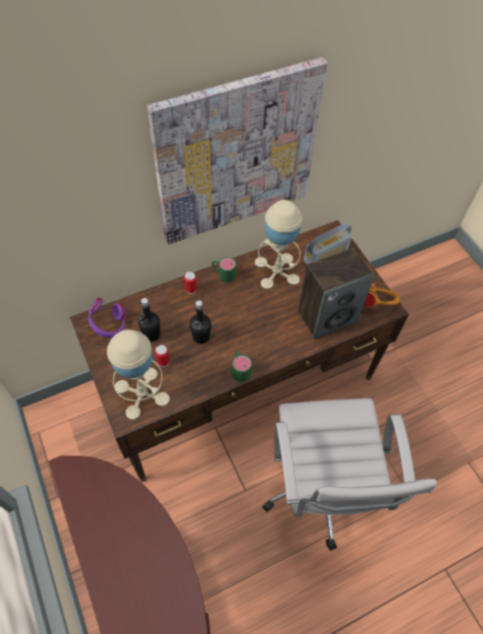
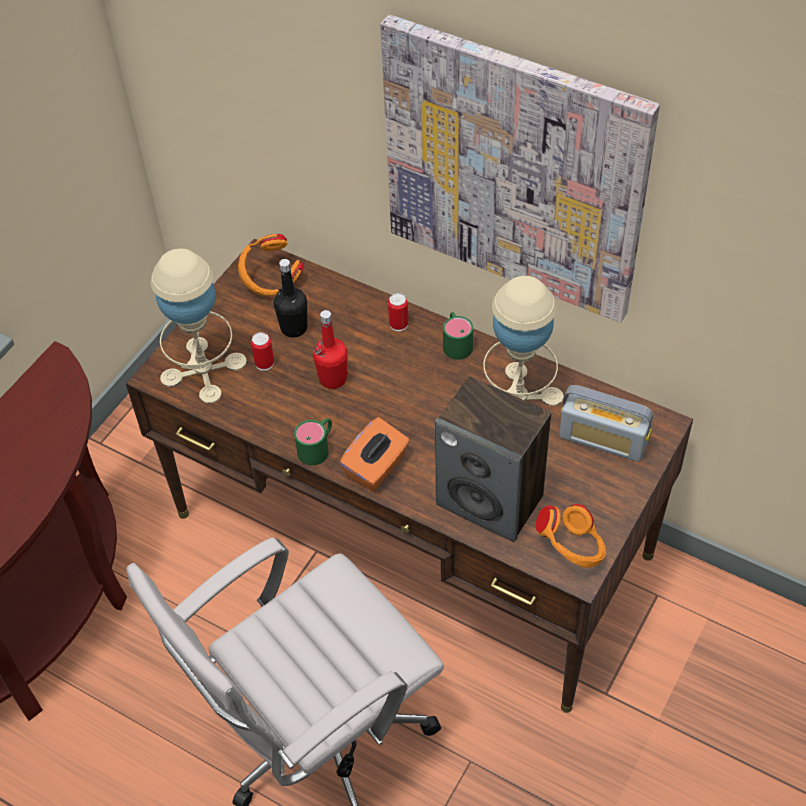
camera: 60 degrees right, 5 degrees down
(109, 326) = (271, 281): purple headphones -> orange headphones
(201, 337) = (333, 379): black bottle -> red bottle
(273, 351) = (376, 467): none -> orange tissue box

